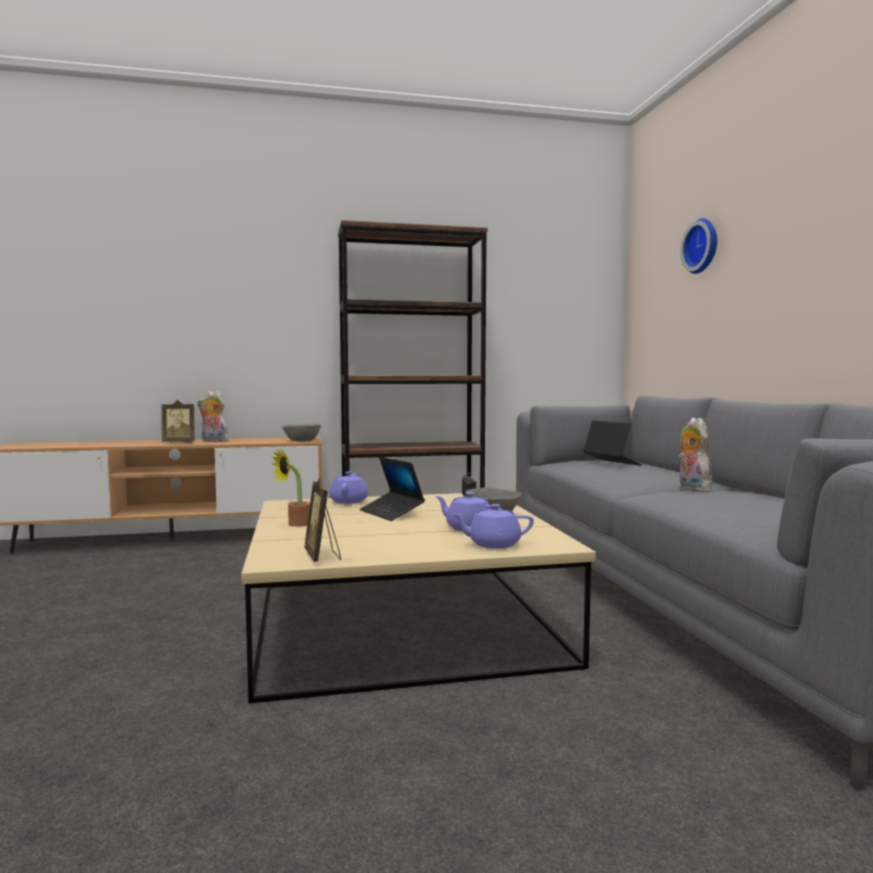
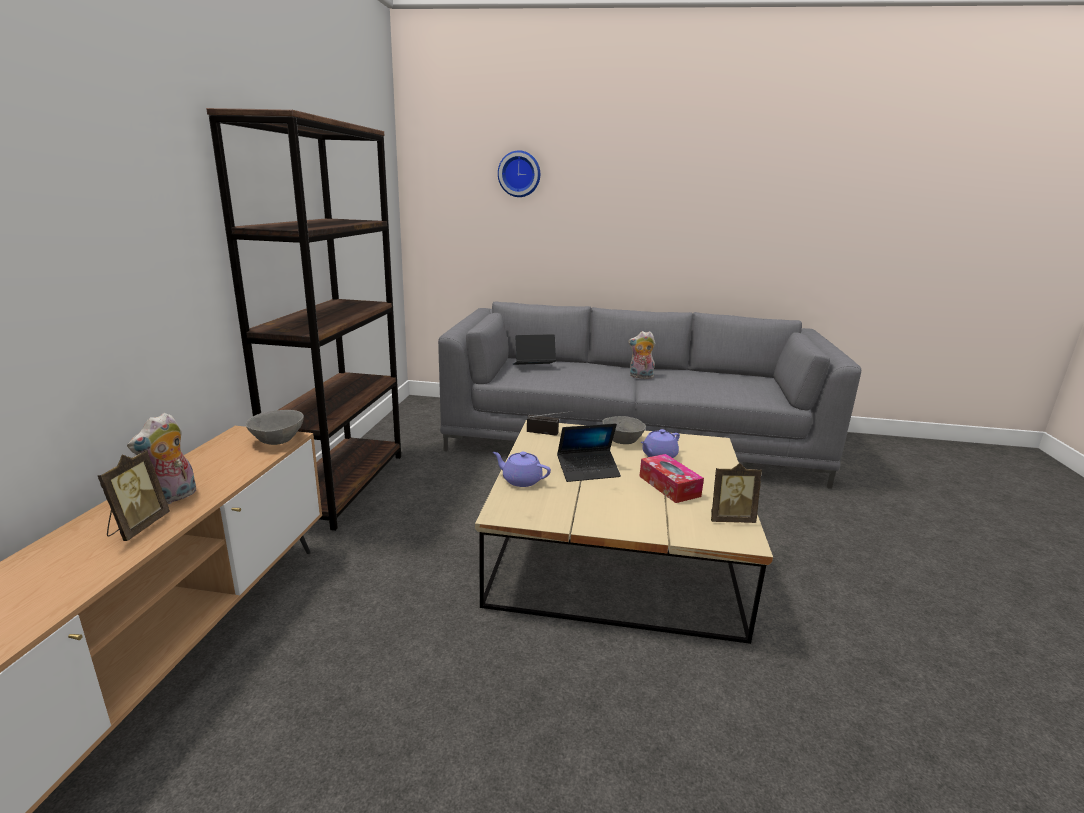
camera: 70 degrees left, 15 degrees up
(295, 524) = (613, 518): potted plant -> none
(386, 535) = (669, 486): none -> tissue box
(493, 544) = (707, 458): purple teapot -> none

